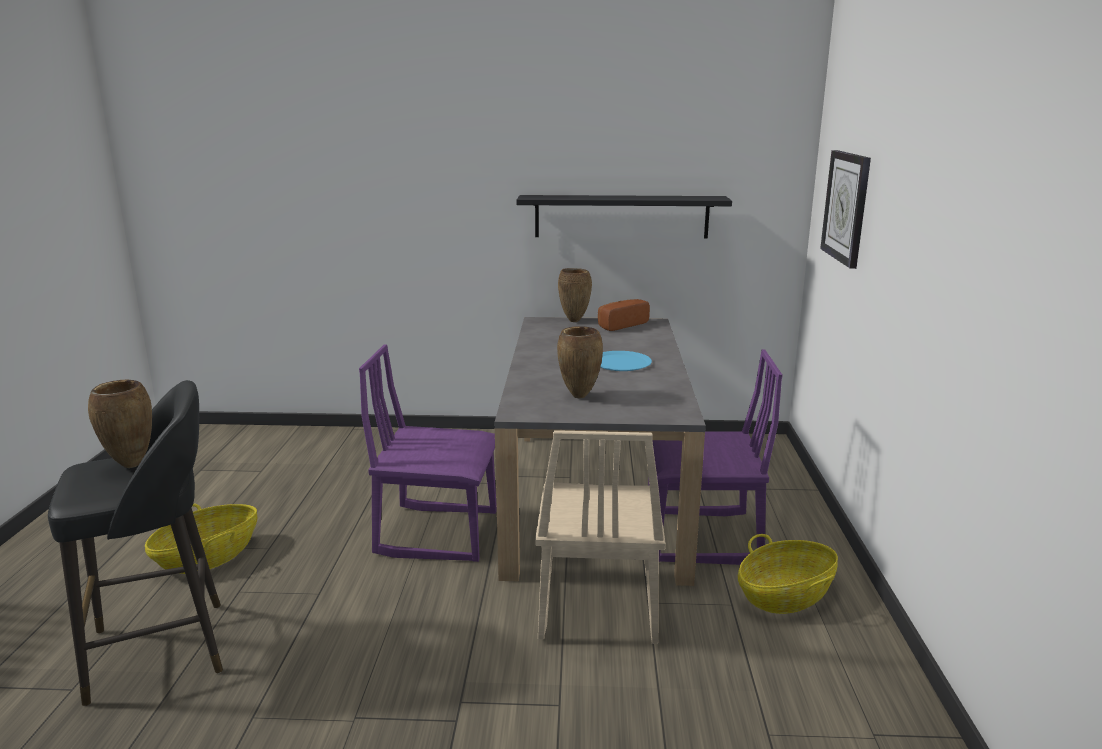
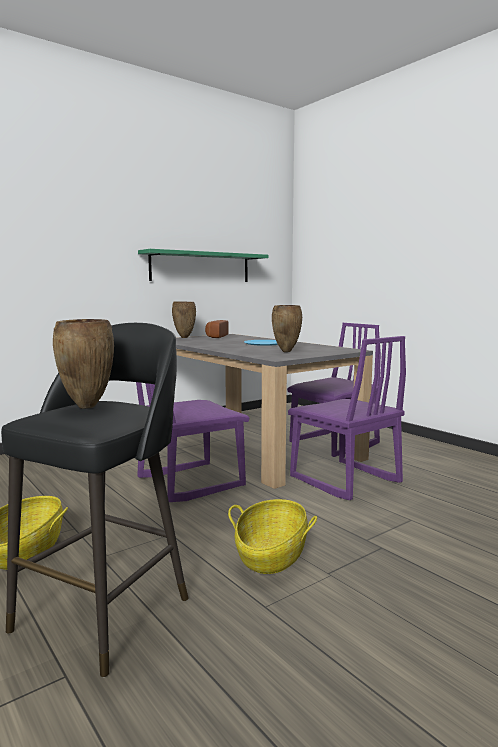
camera: 40 degrees left, 10 degrees down
(596, 606) = (344, 480): beige chair -> purple chair
(621, 216) = (201, 267): black shelf -> green shelf
(785, 596) = (408, 451): basket -> basket (271, 555)
(846, 207) = (341, 251): wall clock -> none

